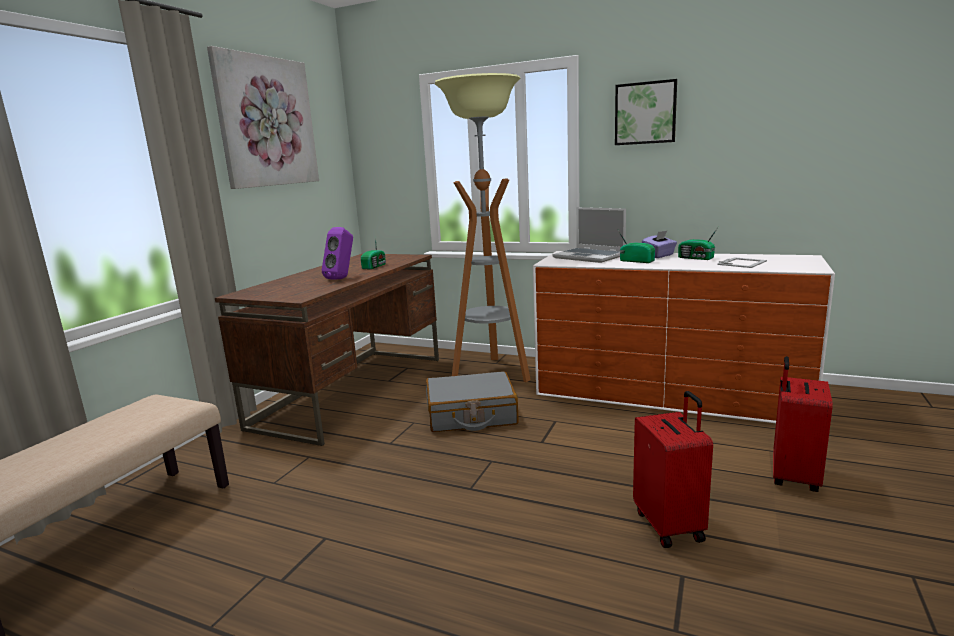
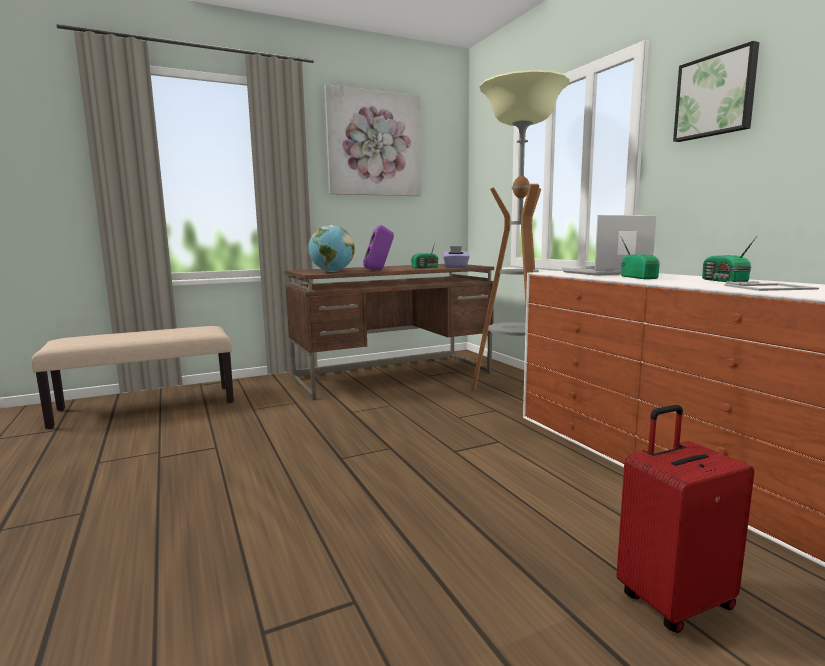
camera: 40 degrees right, 5 degrees down
(303, 291) = (332, 271): none -> globe
(471, 415) = (439, 414): grey suitcase -> none
(590, 257) = (606, 272): laptop -> laptop turned 75 degrees clockwise
(659, 256) = (686, 277): purple tissue box -> purple tissue box (455, 266)
(670, 525) = (429, 561): red suitcase -> none

